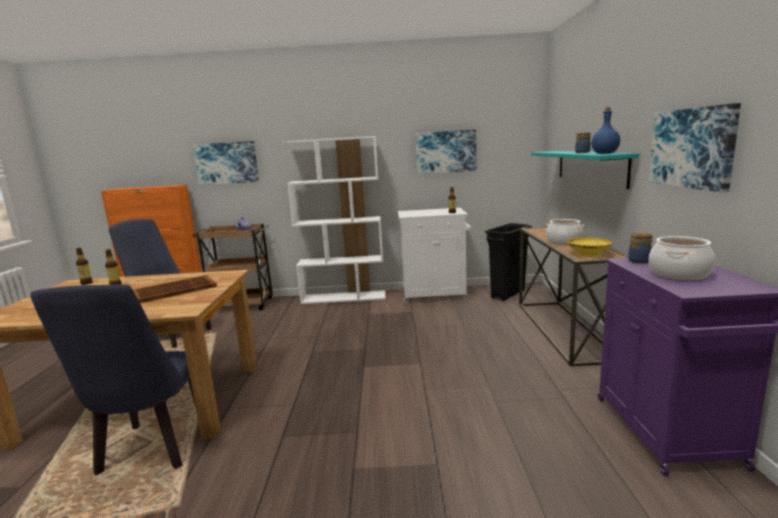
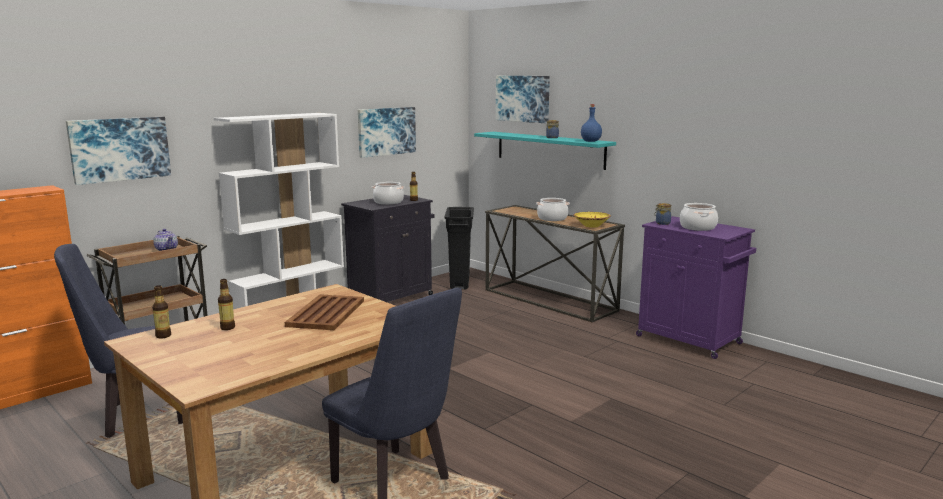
camera: 45 degrees left, 0 degrees up
(428, 213) = (388, 202): none -> cooking pot
(435, 294) = (391, 297): white cabinet -> black cabinet
(692, 148) = (672, 141): picture -> picture (523, 98)

